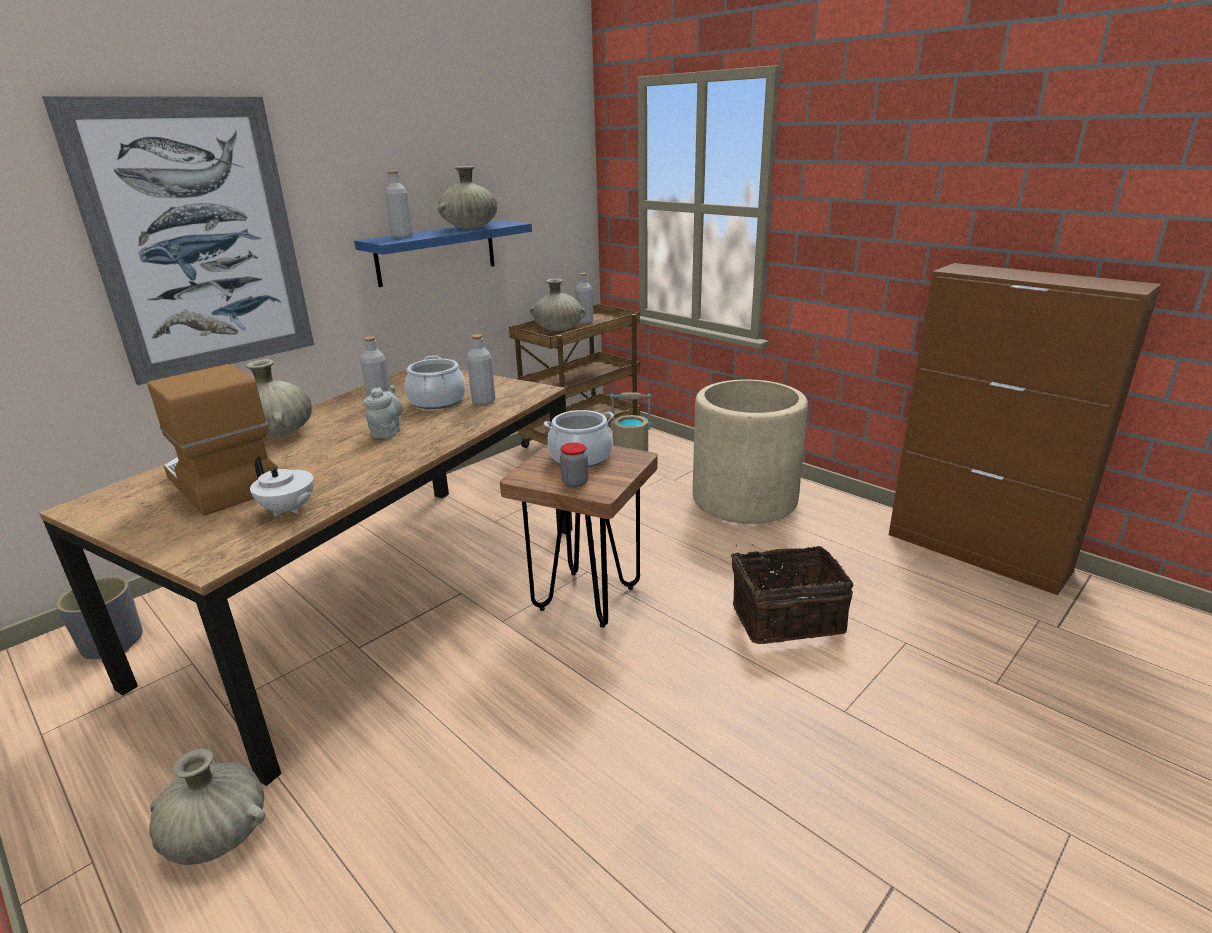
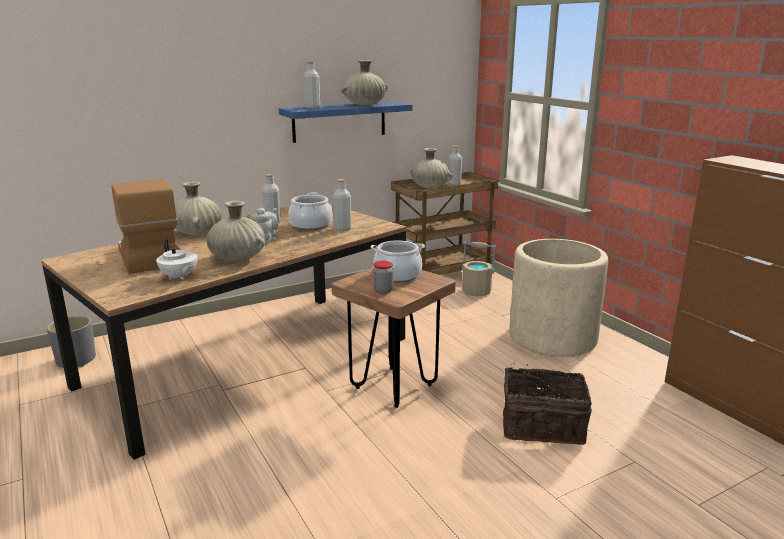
camera: 15 degrees right, 5 degrees down
(198, 239) = (172, 100): picture -> none
(218, 835) = (95, 480): beige vase -> beige vase (238, 258)

